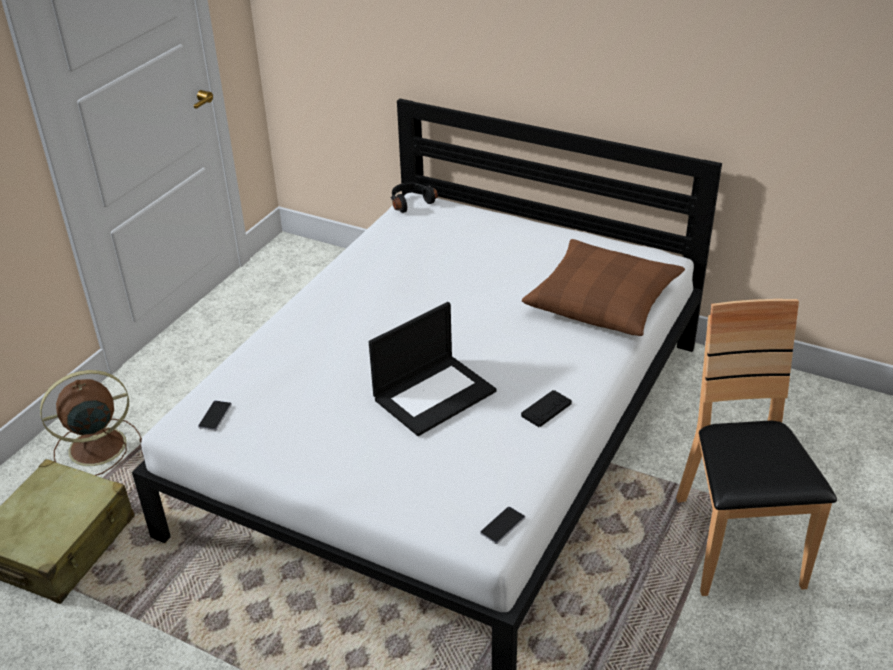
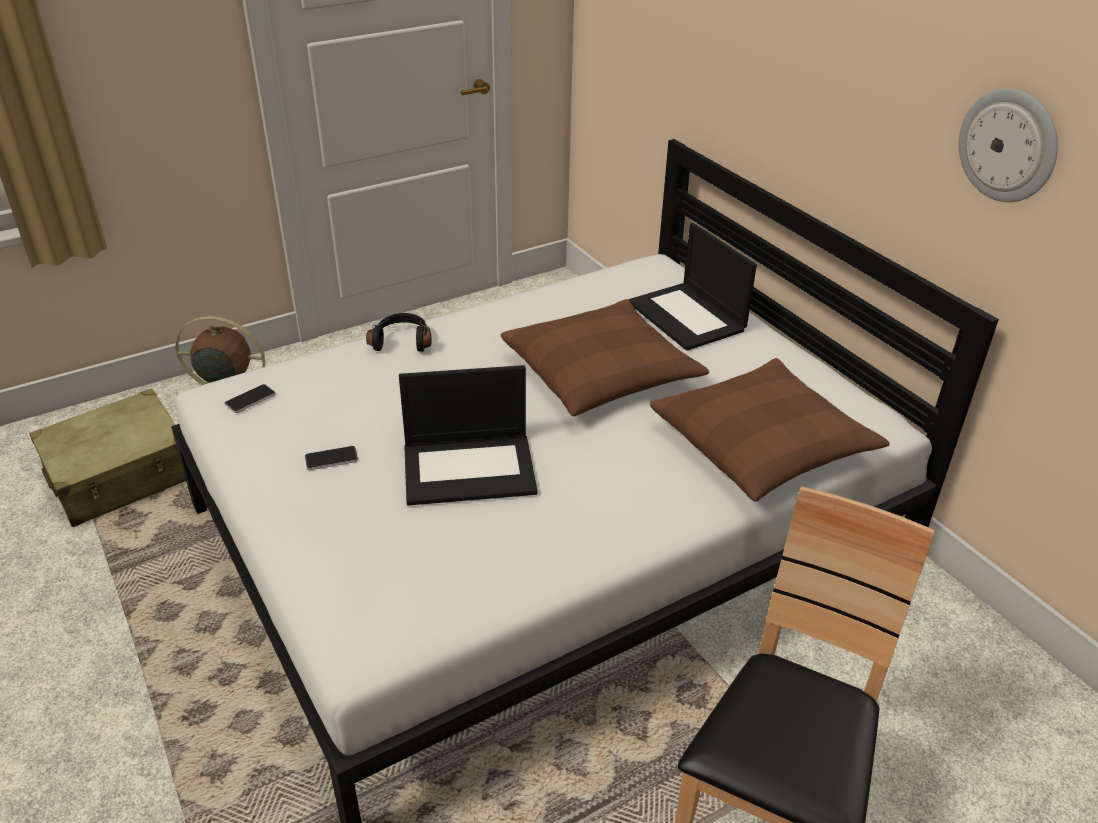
camera: 30 degrees right, 0 degrees up
(410, 202) = (650, 263): black headphones -> black headphones (402, 341)
(455, 294) = (601, 373): none -> brown pillow
(476, 232) = (688, 317): none -> laptop
(502, 526) = (389, 649): phone -> phone (331, 459)
(546, 409) = (572, 540): black game controller -> none
(700, 49) = (1008, 145): none -> wall clock

